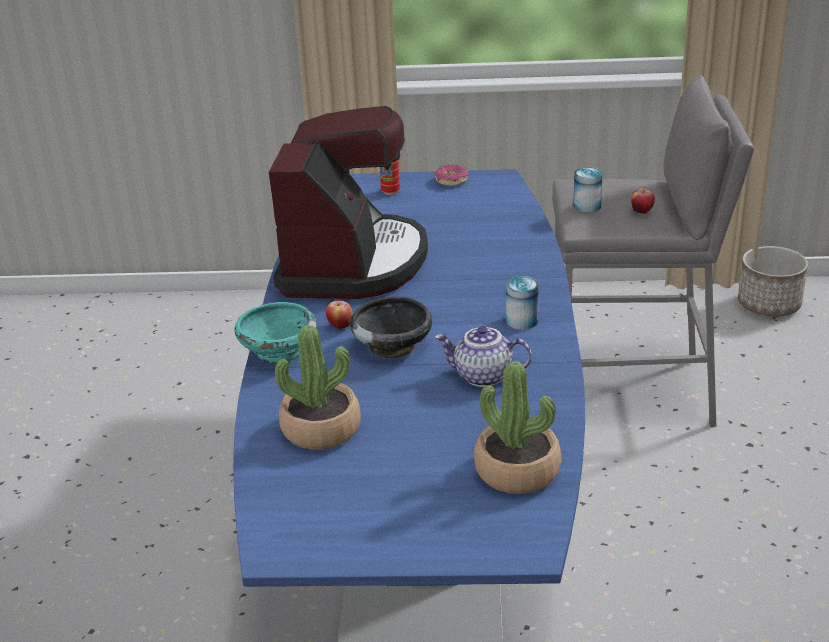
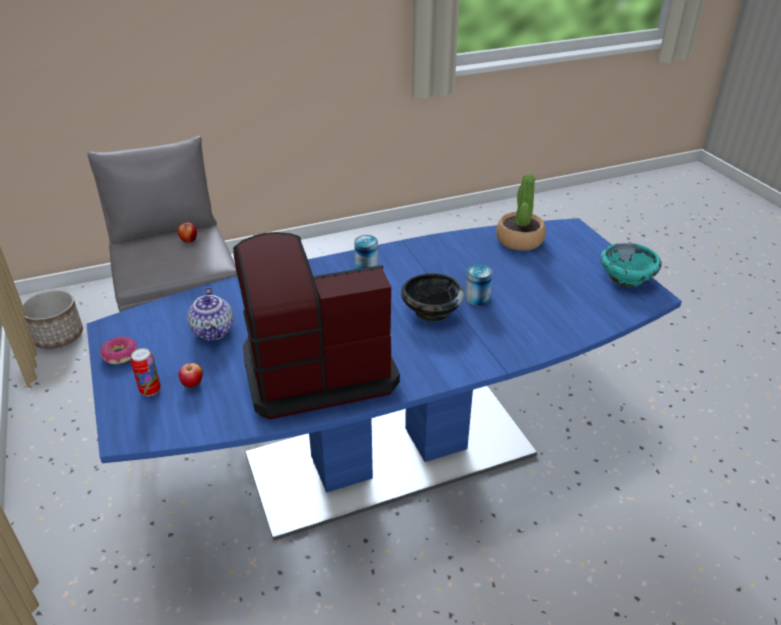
camera: 115 degrees left, 5 degrees up
(278, 351) = (474, 363): turquoise bowl -> turquoise bowl (626, 278)
(321, 429) = (544, 313): potted plant -> none
(340, 327) = (421, 343): apple -> apple (193, 385)
(482, 377) = (442, 268): teapot -> teapot (214, 332)
(587, 206) = (182, 264): can -> can (477, 298)

